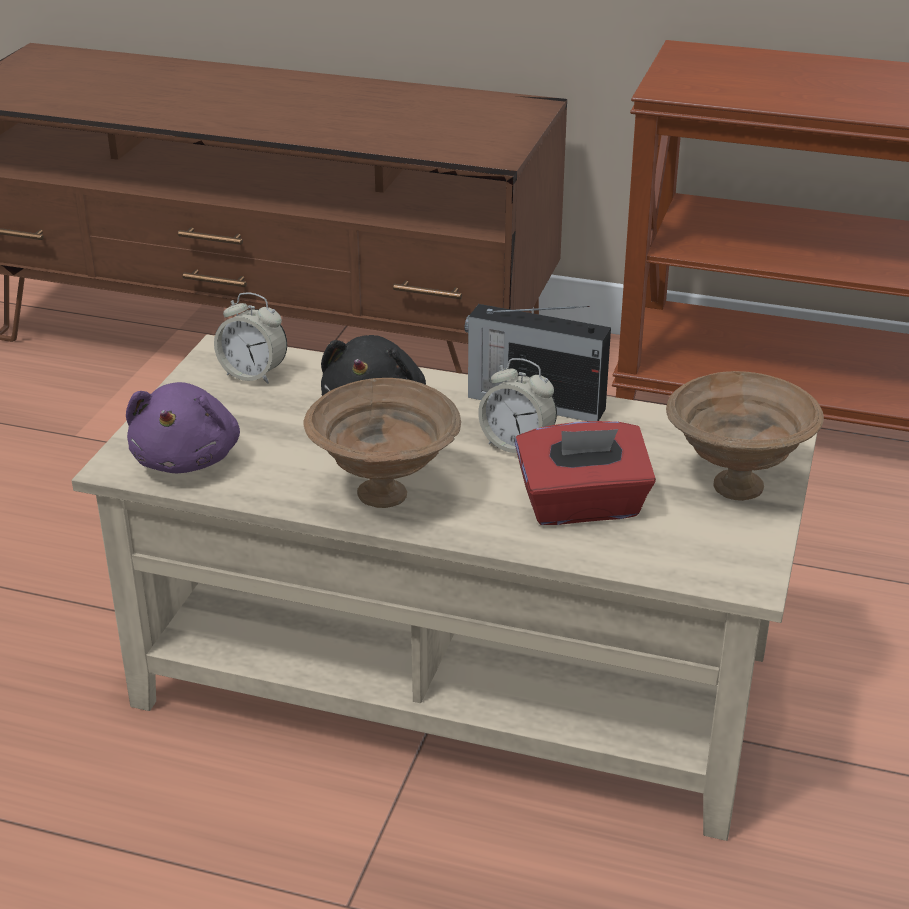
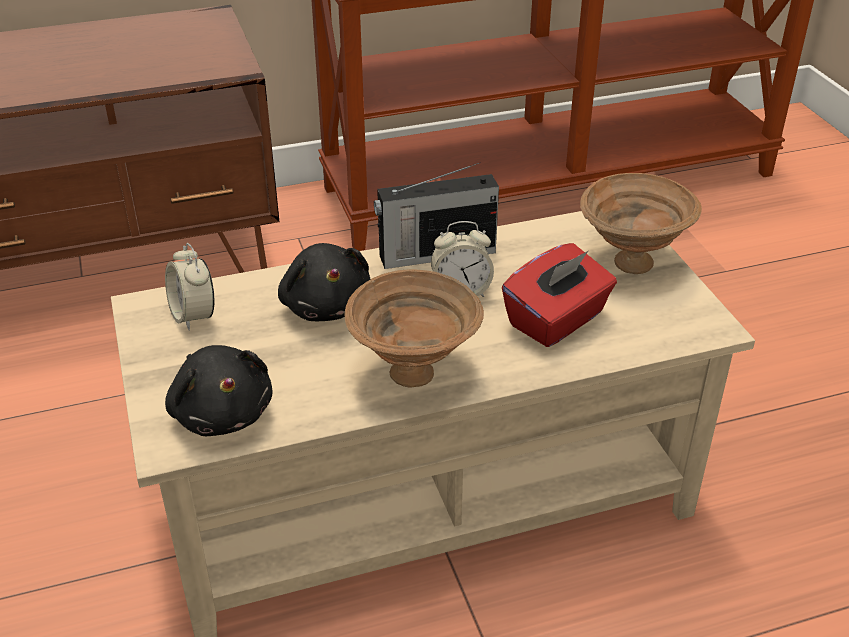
camera: 35 degrees left, 5 degrees up
(188, 458) = (222, 412): purple plush toy -> black plush toy
(253, 374) = (193, 316): alarm clock -> alarm clock turned 75 degrees clockwise

